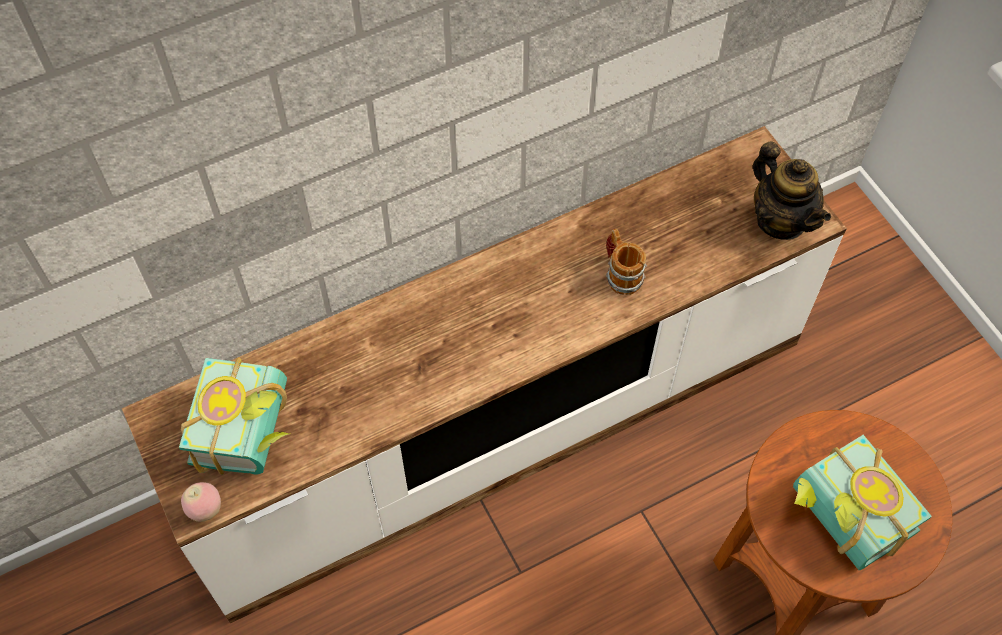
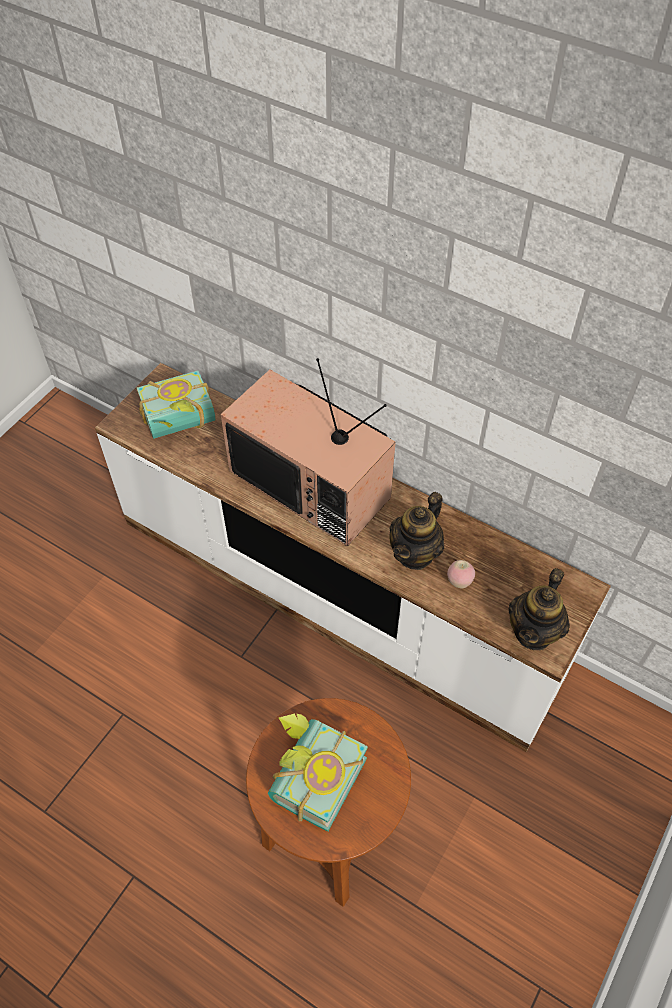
camera: 60 degrees right, 5 degrees down
(205, 509) = (120, 428): apple -> apple (459, 581)
(456, 325) = (313, 483): none -> television
(620, 273) = (415, 553): mug -> teapot

